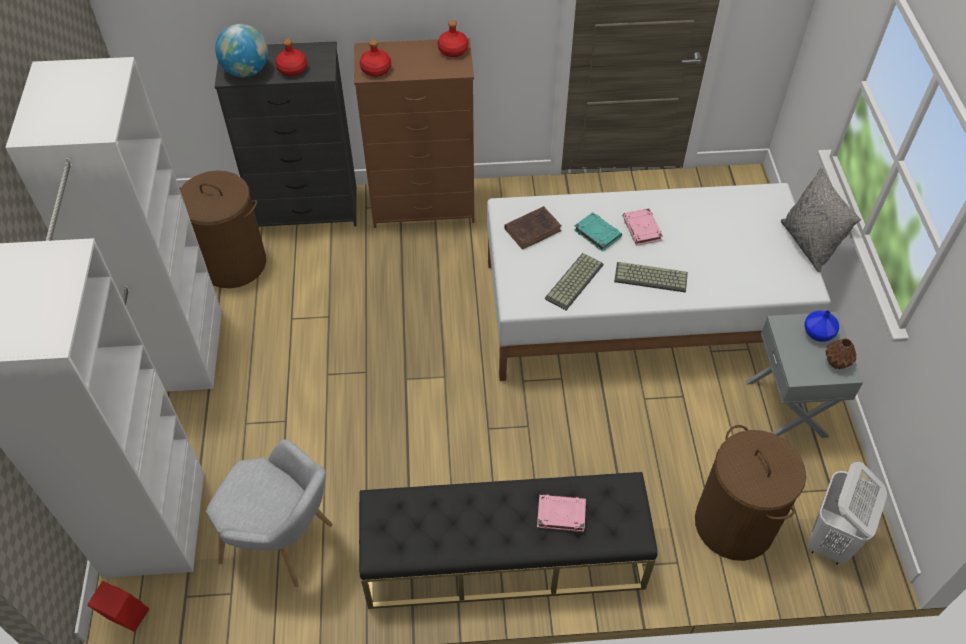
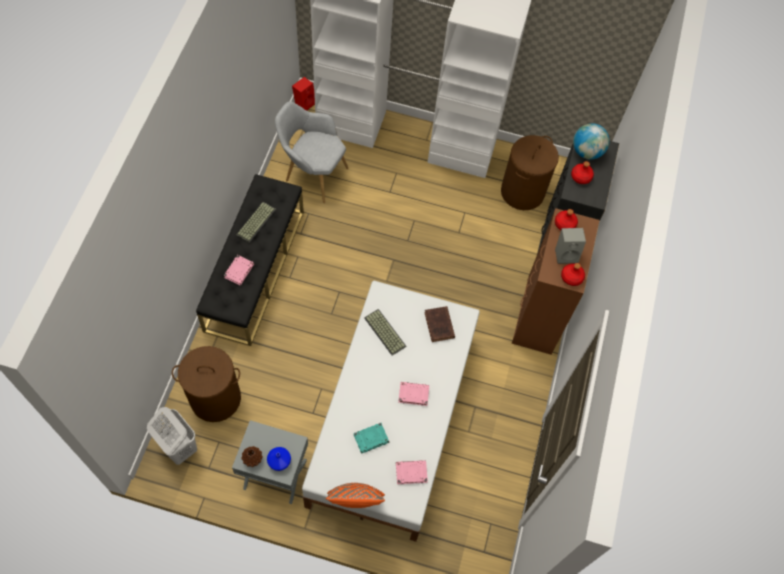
camera: 105 degrees right, 10 degrees up
(285, 544) = (312, 174): grey armchair -> grey armchair turned 75 degrees clockwise
(421, 60) = (566, 254): none -> grey speaker
(597, 233) = (420, 363): turquoise book -> turquoise book (371, 438)
(649, 278) = (369, 379): keyboard -> keyboard (256, 221)
(739, 205) = (411, 473): none -> pink book
(807, 244) = (355, 501): grey pillow -> orange pillow

